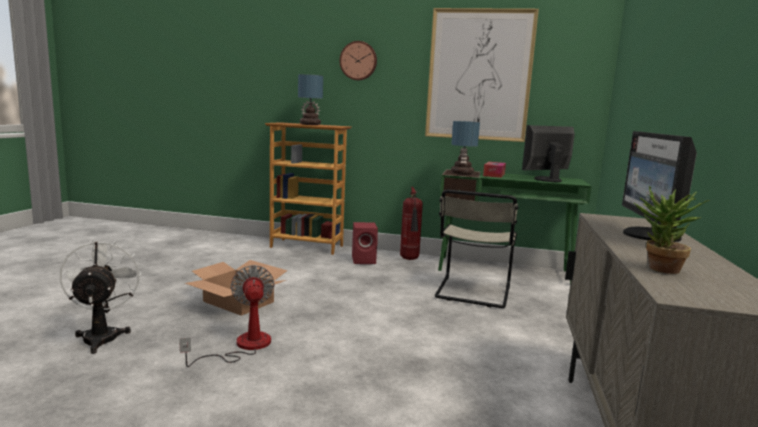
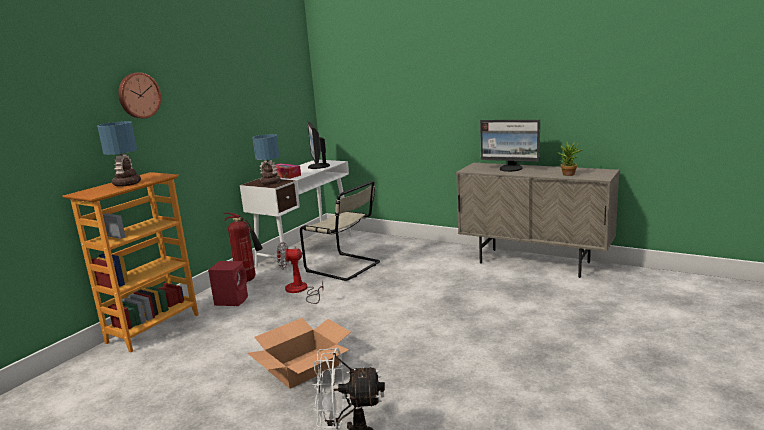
camera: 70 degrees left, 5 degrees up
(243, 346) = (404, 362): fan -> fan (300, 291)
(479, 75) = (241, 92): picture -> none
(504, 270) = (306, 250): green desk -> white desk

